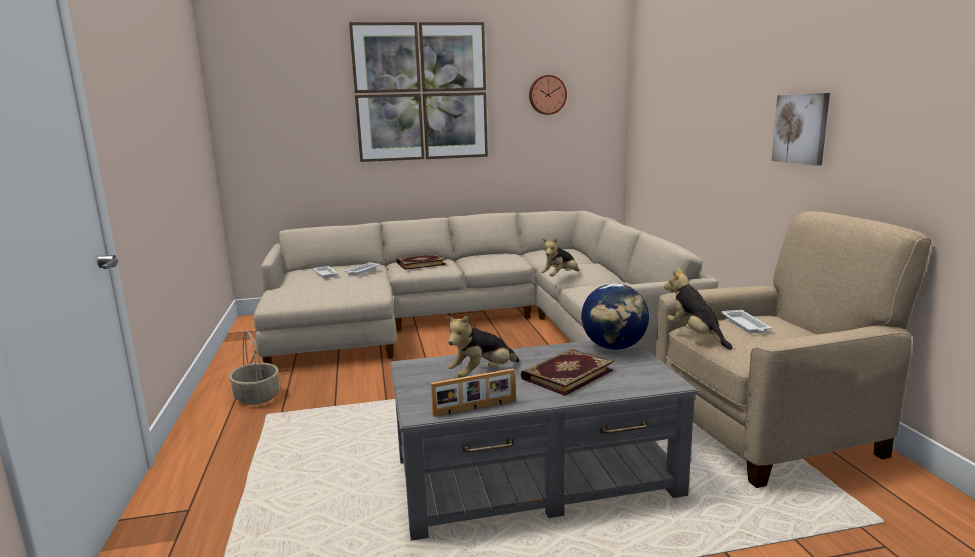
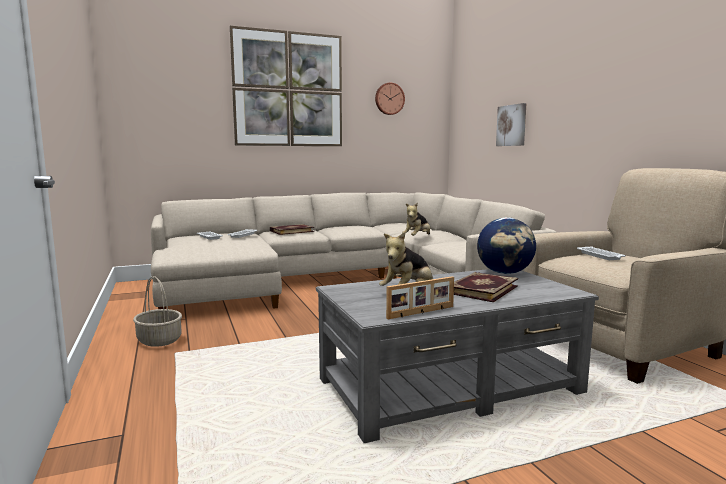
camera: 10 degrees left, 5 degrees down
(695, 335) = (566, 263): plush toy -> none
(801, 128) = (619, 109): picture -> picture (512, 125)

